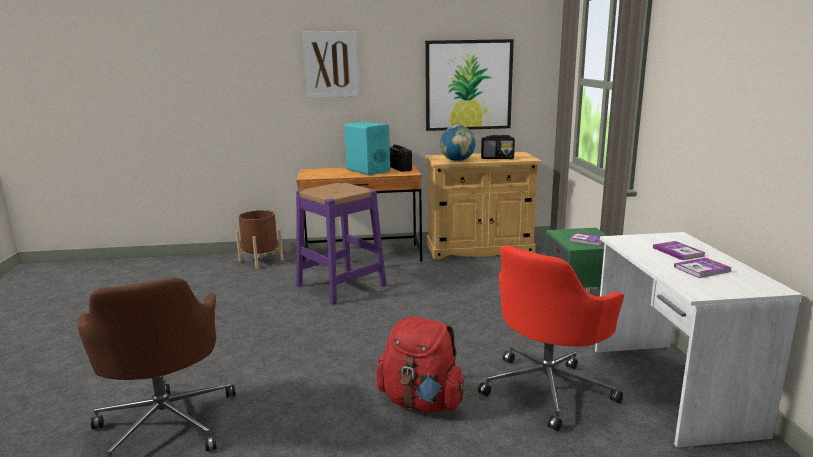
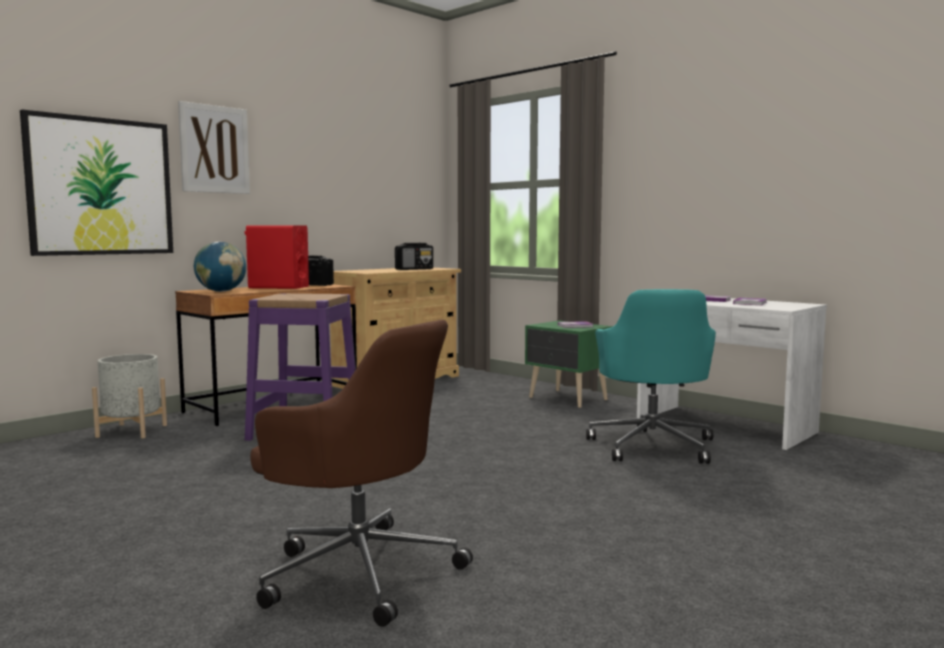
camera: 40 degrees left, 10 degrees down
(261, 260) = (132, 431): brown planter -> grey planter
(368, 170) = (278, 287): turquoise speaker -> red speaker
(421, 402) = (581, 478): red backpack -> none
(457, 161) = (380, 271): globe -> globe (221, 291)
(468, 85) = (365, 189): picture -> picture (101, 187)
(548, 388) = (652, 445): red office chair -> turquoise office chair

